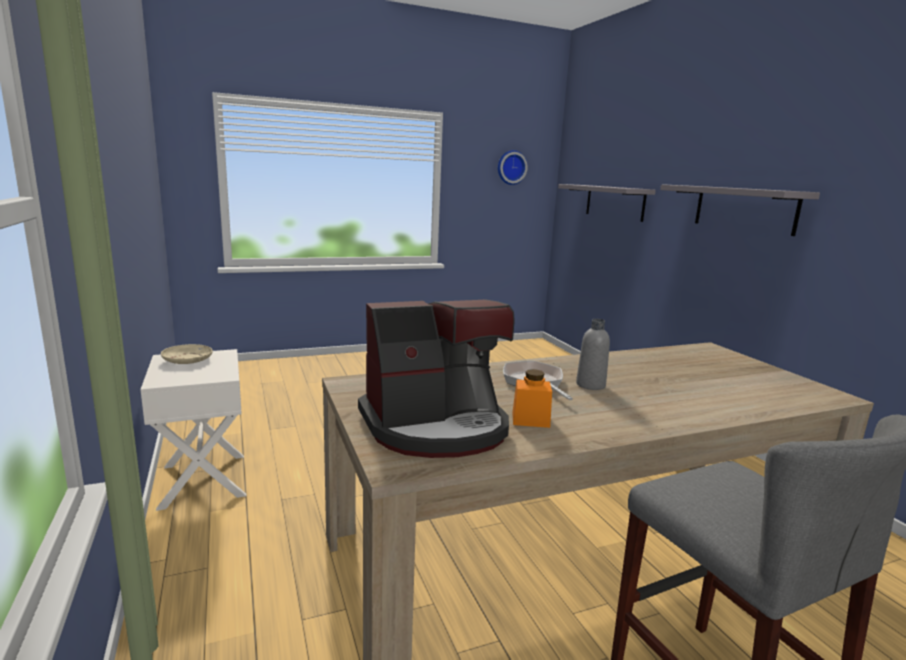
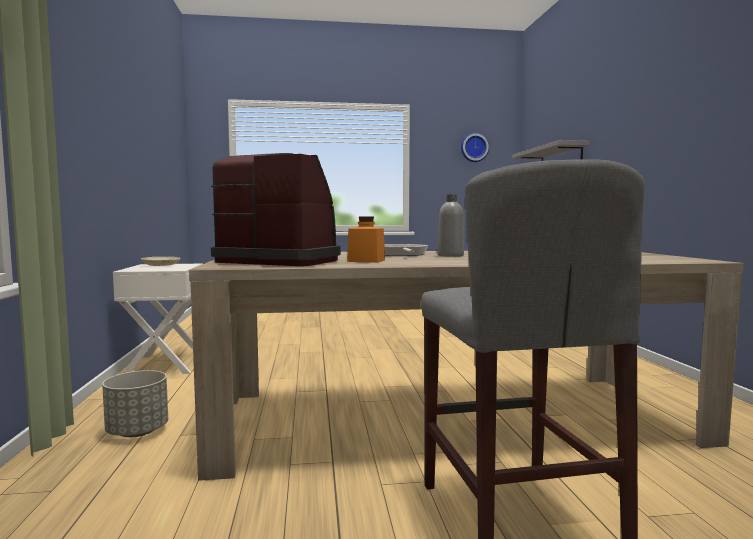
camera: 15 degrees right, 10 degrees down
(245, 621) = (138, 431): none -> grey planter
(436, 427) = (281, 261): coffee machine -> coffee machine turned 150 degrees counterclockwise
(744, 209) = (657, 134): grey shelf -> none

